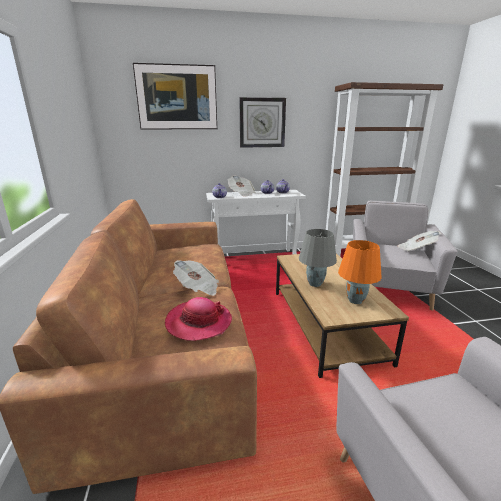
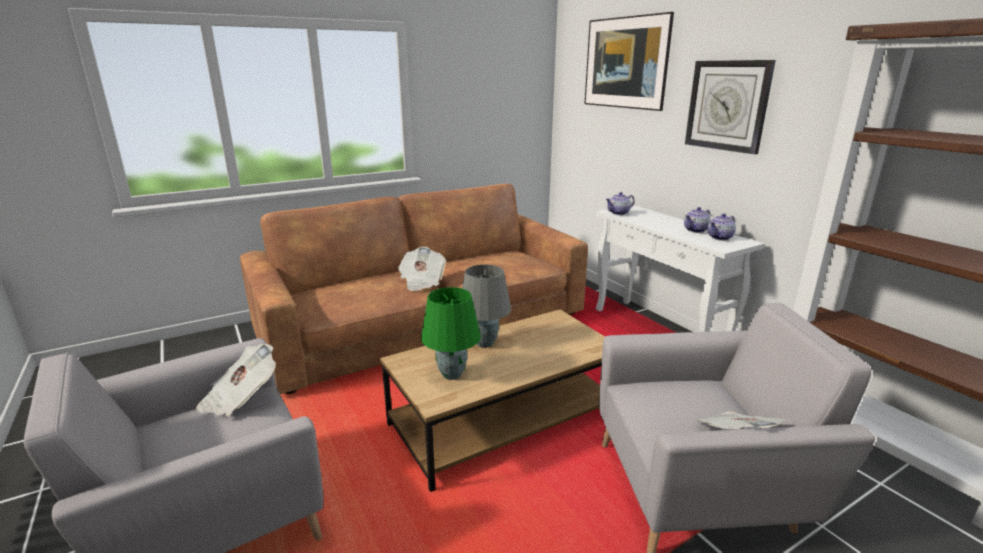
camera: 70 degrees right, 0 degrees up
(198, 322) = (357, 293): hat -> none
(241, 193) = (661, 219): newspaper -> newspaper (240, 397)
(356, 301) = (452, 375): orange table lamp -> green table lamp

